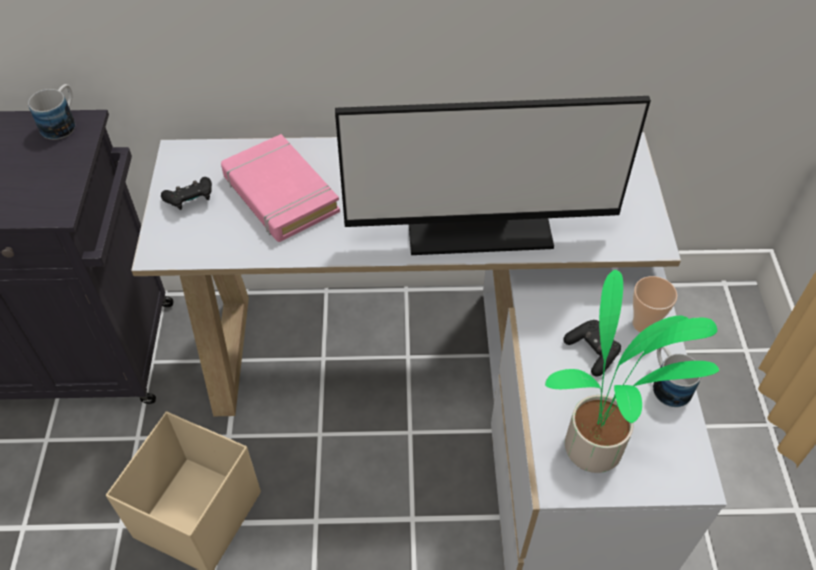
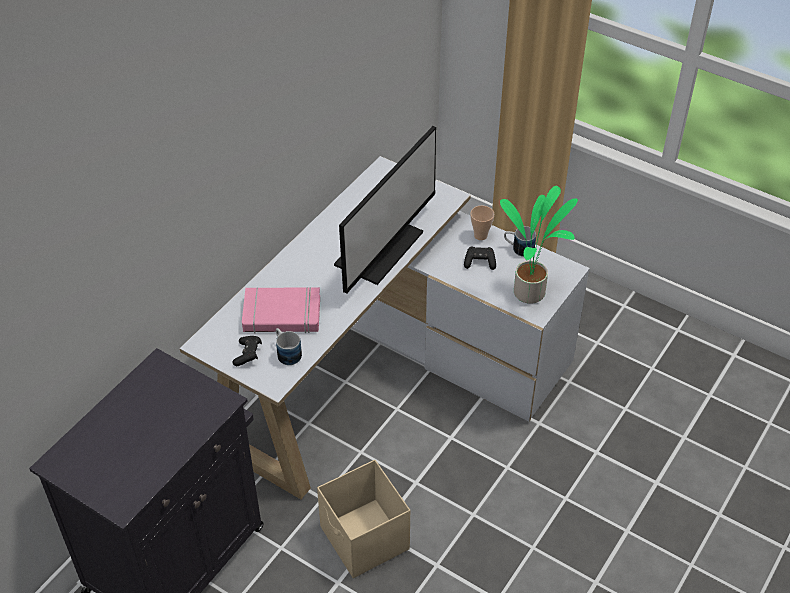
camera: 55 degrees left, 5 degrees down
(63, 123) = (148, 372): mug -> mug (286, 352)

